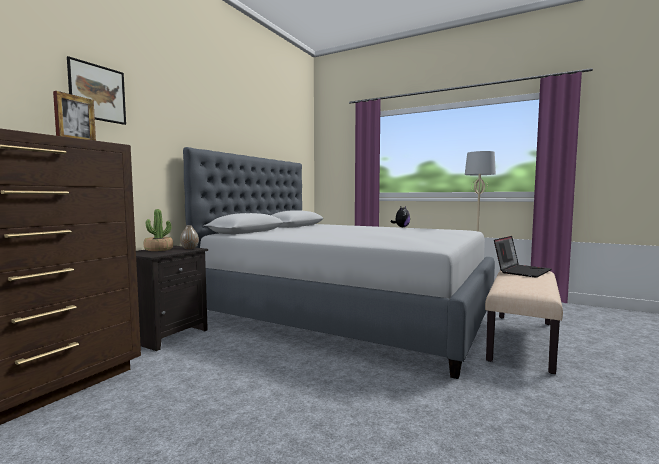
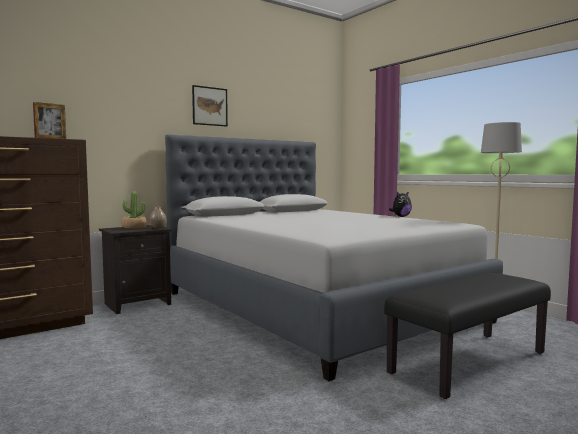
camera: 25 degrees right, 0 degrees up
(97, 93) = (86, 95): picture -> picture (209, 106)
(521, 271) = (491, 277): laptop -> none
(521, 340) = (468, 362): beige bench -> black bench

